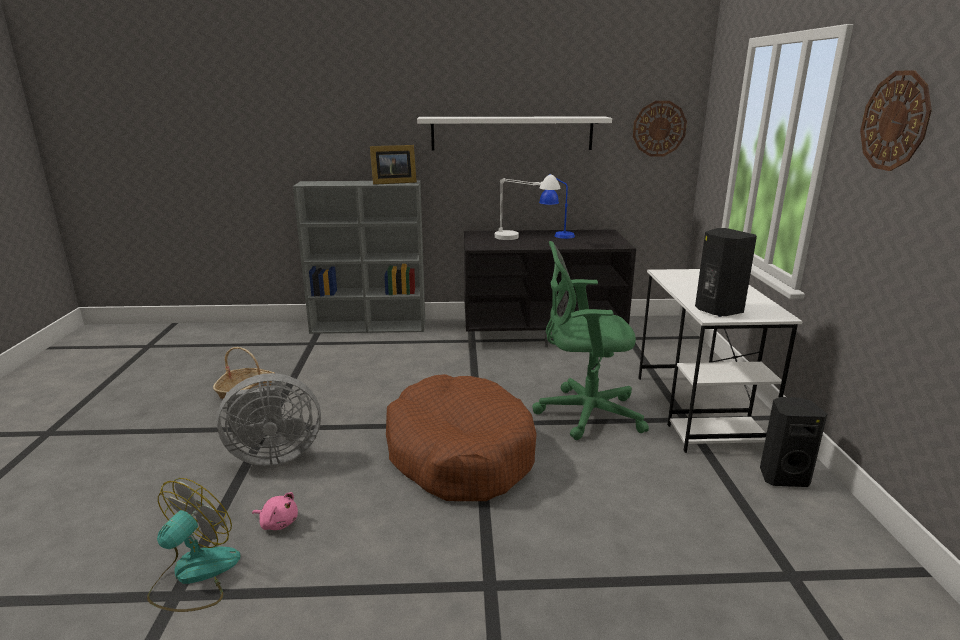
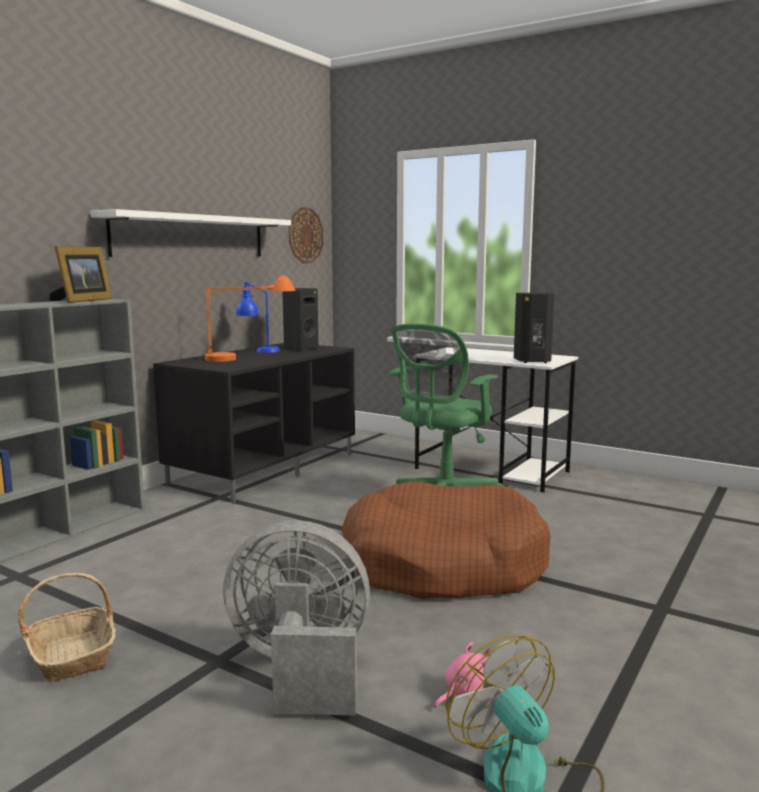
camera: 55 degrees left, 10 degrees down
(272, 455) = (300, 669): grey fan -> grey fan turned 105 degrees counterclockwise
(523, 240) = (248, 358): white table lamp -> orange table lamp
(782, 476) = (602, 480): black speaker -> black speaker (300, 348)
(895, 121) = (605, 203): wall clock -> none

